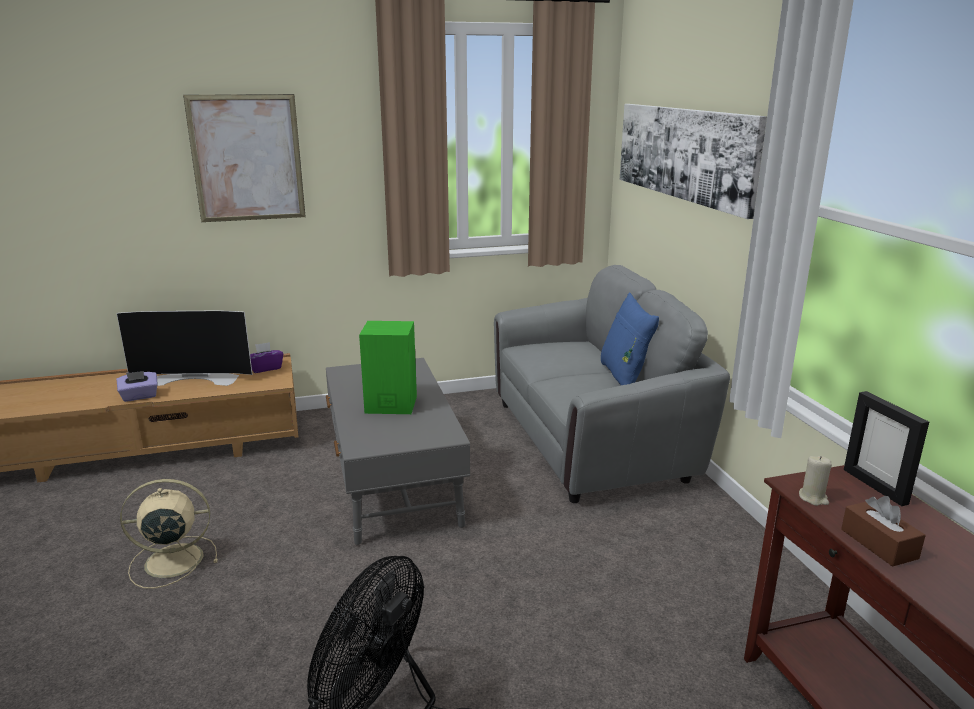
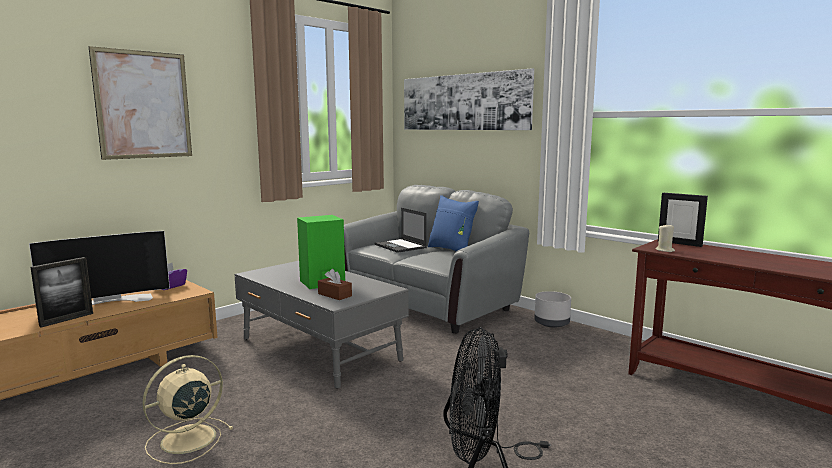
camera: 30 degrees left, 10 degrees down
(139, 396) = (67, 319): purple tissue box -> picture frame
(564, 356) = (401, 246): none -> laptop
(729, 525) = (552, 323): none -> grey planter
(878, 544) = (716, 257): brown tissue box -> brown tissue box (335, 295)

